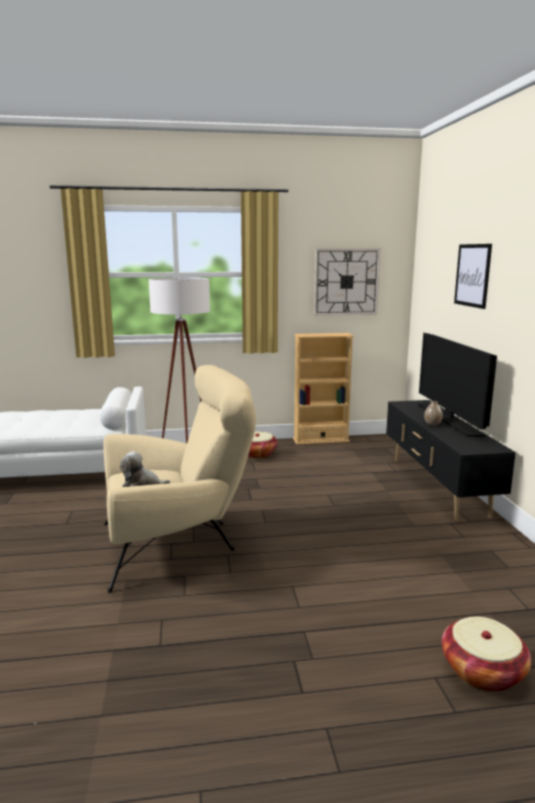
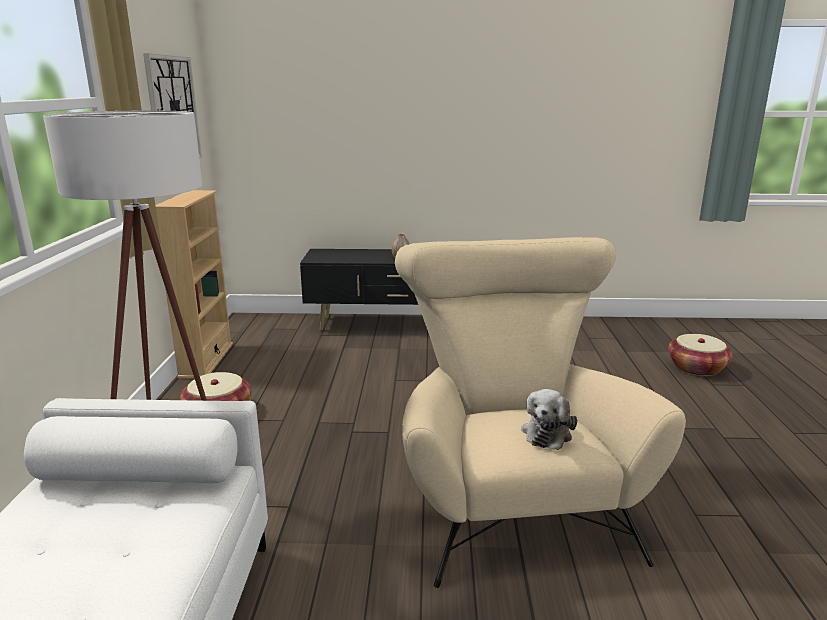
camera: 80 degrees left, 5 degrees up
(449, 419) = (390, 252): television -> none
(472, 275) = (373, 91): picture -> none

